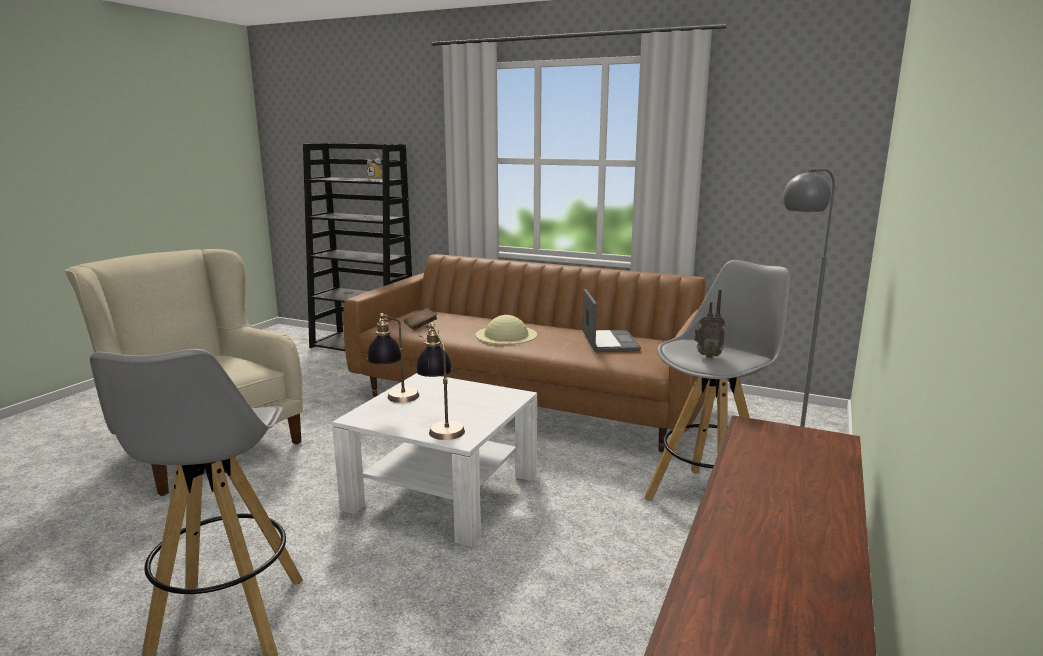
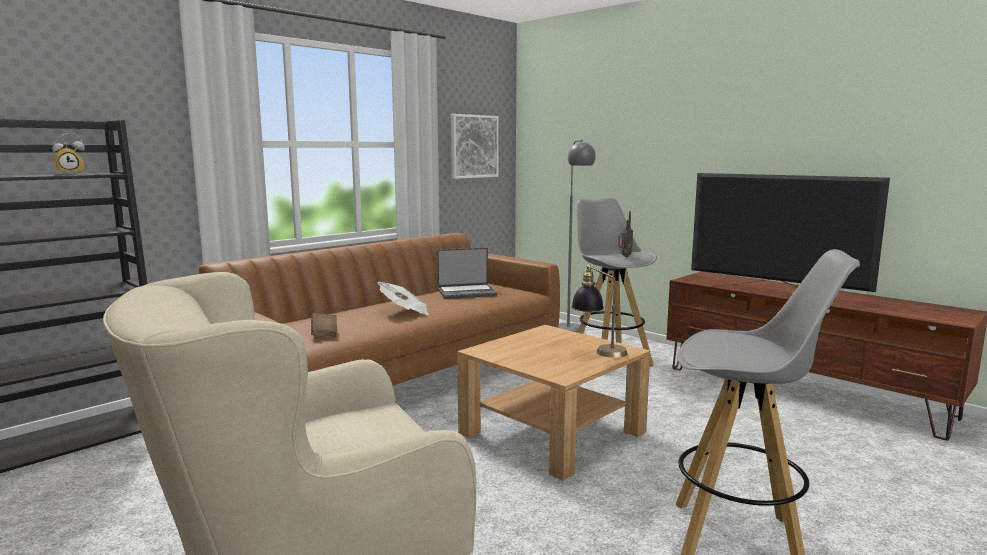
camera: 70 degrees left, 5 degrees down
(395, 401) = (531, 362): table lamp -> none
(443, 491) = (552, 432): white coffee table -> brown coffee table
(506, 335) = (405, 312): beige hat -> newspaper
(608, 342) = (466, 292): laptop -> laptop turned 150 degrees clockwise
(734, 497) = (775, 293): none -> television
(785, 168) = (474, 146): none -> picture

